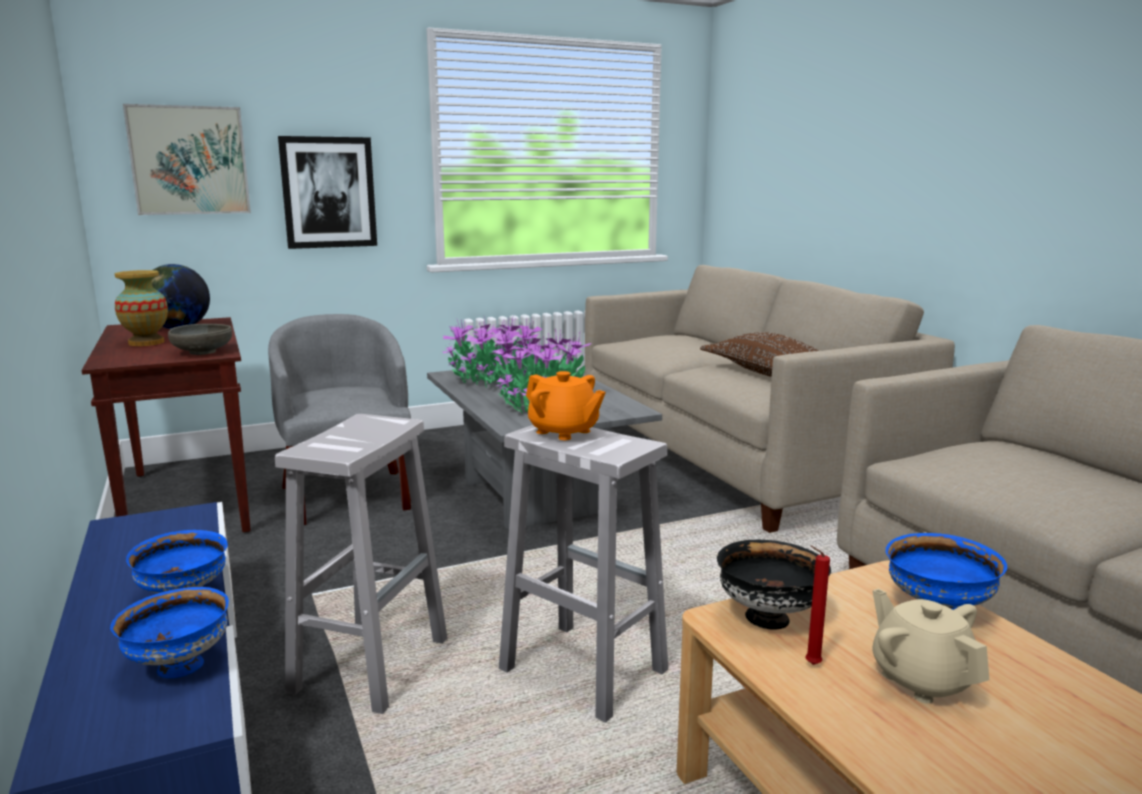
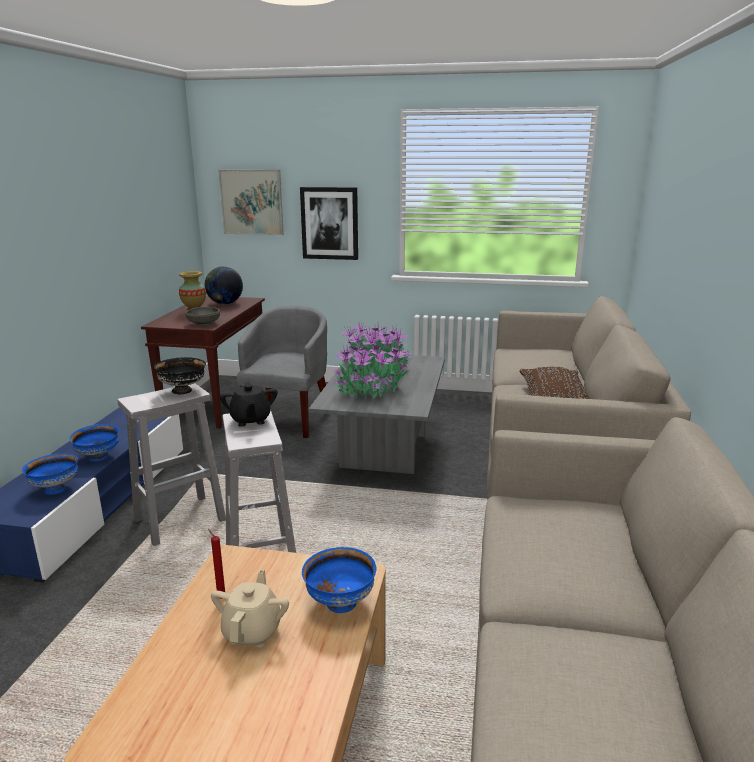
camera: 35 degrees right, 5 degrees up
(563, 431) = (250, 420): orange teapot -> black teapot
(767, 617) = (250, 565): black bowl -> black bowl (183, 390)

